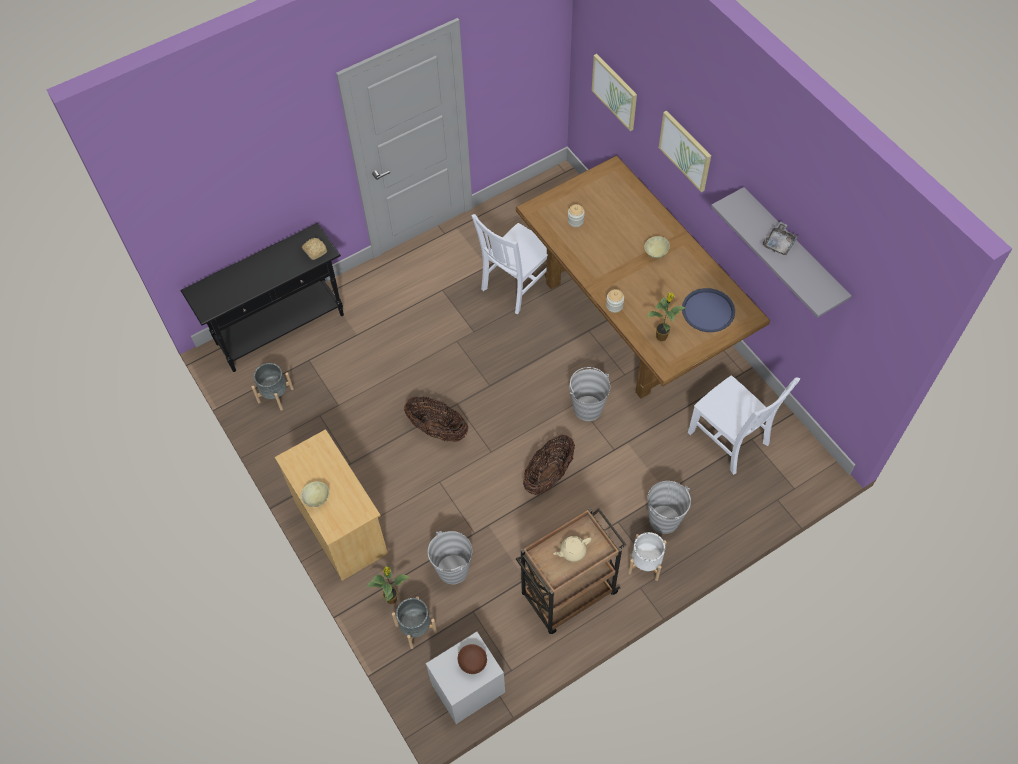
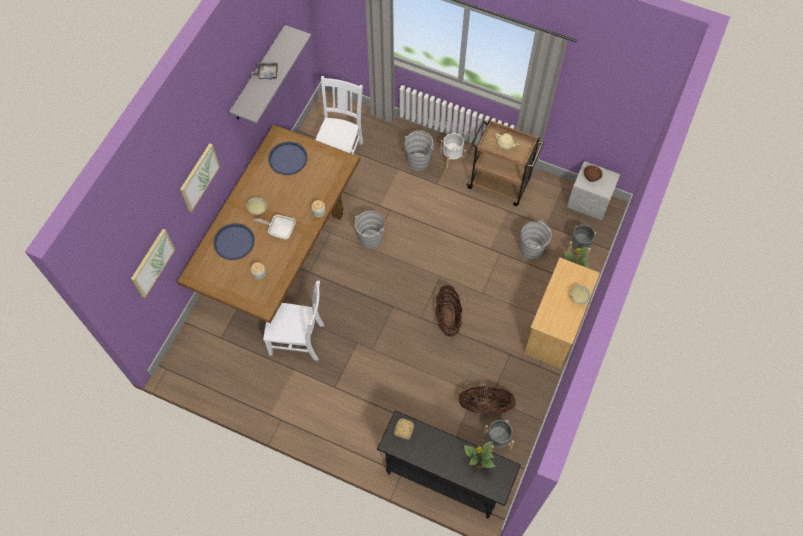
camera: 125 degrees left, 5 degrees up
(548, 475) = (433, 235): basket -> basket (485, 406)
(615, 261) = (280, 231): none -> frying pan
(629, 217) = (234, 242): none -> blue tray
(662, 336) = (325, 174): potted plant -> potted plant (477, 464)

